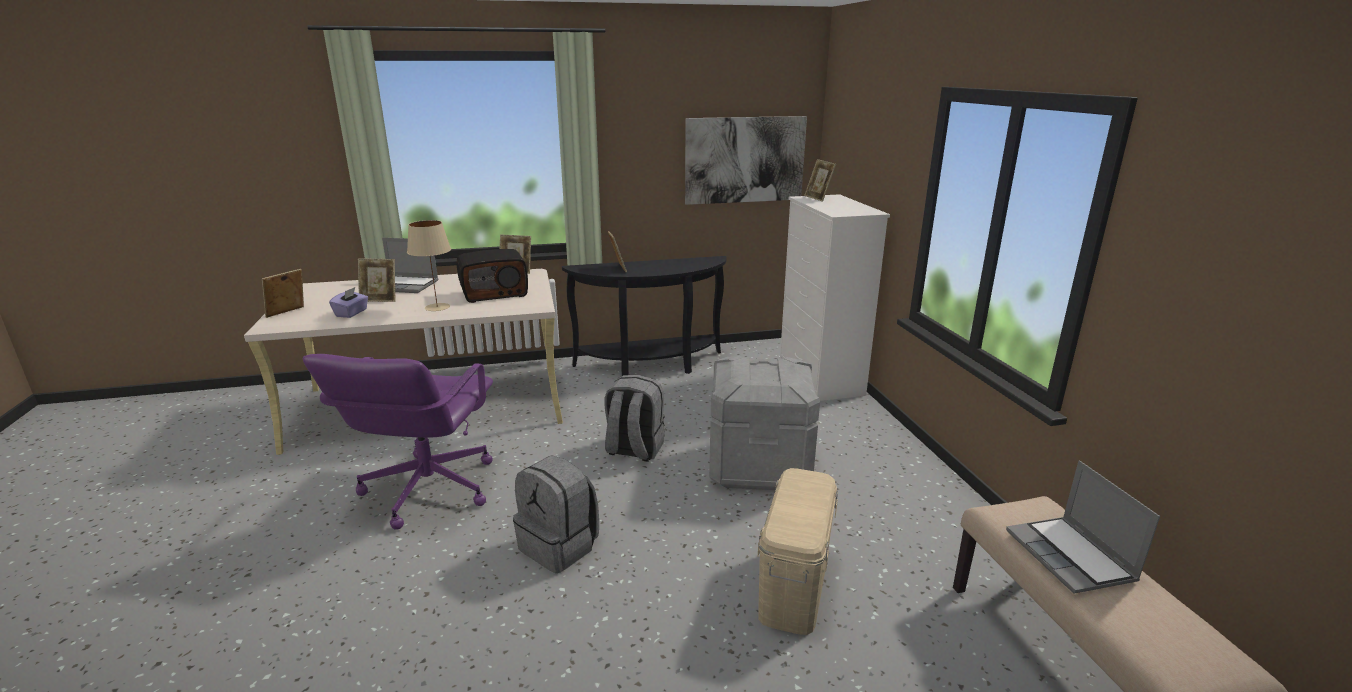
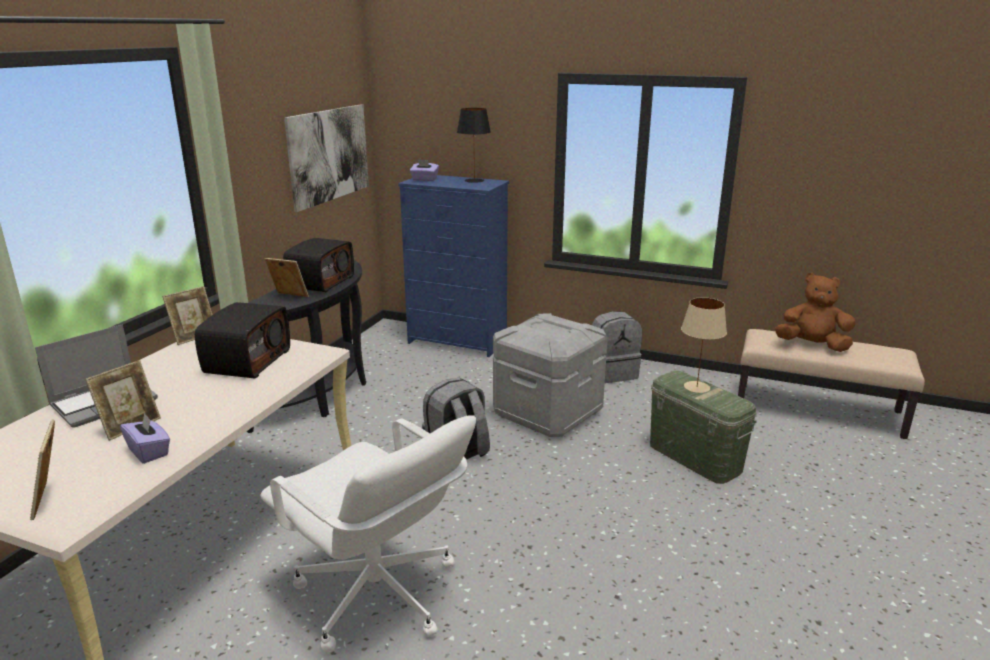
camera: 55 degrees left, 0 degrees up
(427, 489) = (377, 596): purple office chair -> white office chair
(436, 307) = (233, 398): beige table lamp -> beige table lamp (697, 387)
(560, 546) = (561, 539): grey backpack -> grey backpack (613, 373)
(661, 266) = (320, 282): none -> radio
(794, 586) = (695, 457): beige storage box -> green storage box
(818, 198) = (424, 180): picture frame -> purple tissue box
(820, 378) = (458, 341): white dresser -> blue dresser
(856, 207) = (474, 180): none -> black table lamp
(1071, 557) = (812, 345): laptop -> brown plush toy

